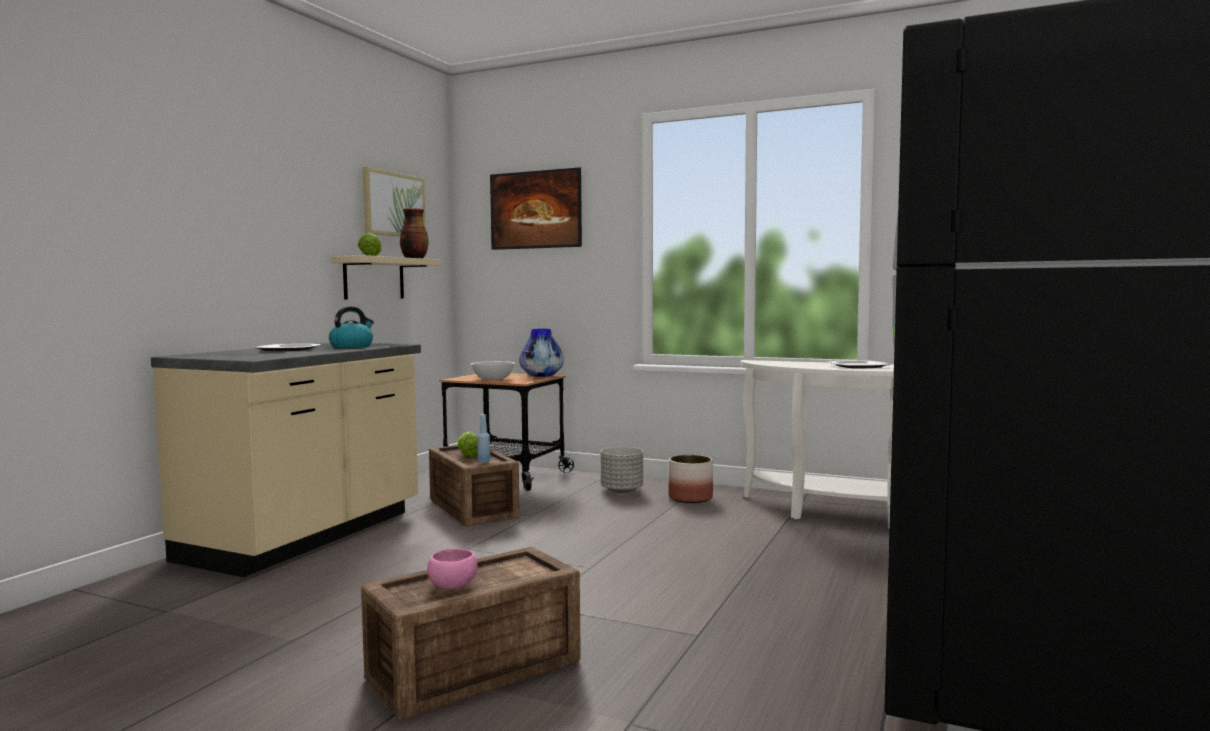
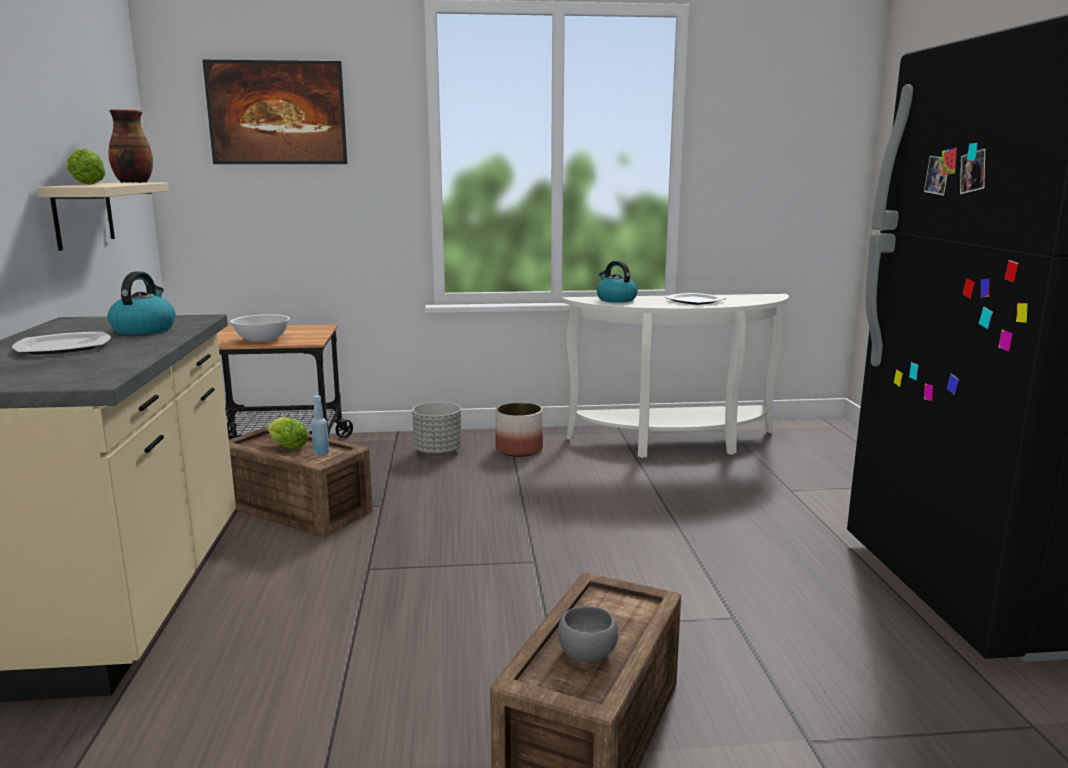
camera: 30 degrees left, 10 degrees up
(393, 204) = (88, 101): picture -> none
(454, 586) = (588, 653): pink bowl -> grey bowl
(542, 376) = (312, 328): vase -> none
(783, 362) = (615, 299): none -> kettle

